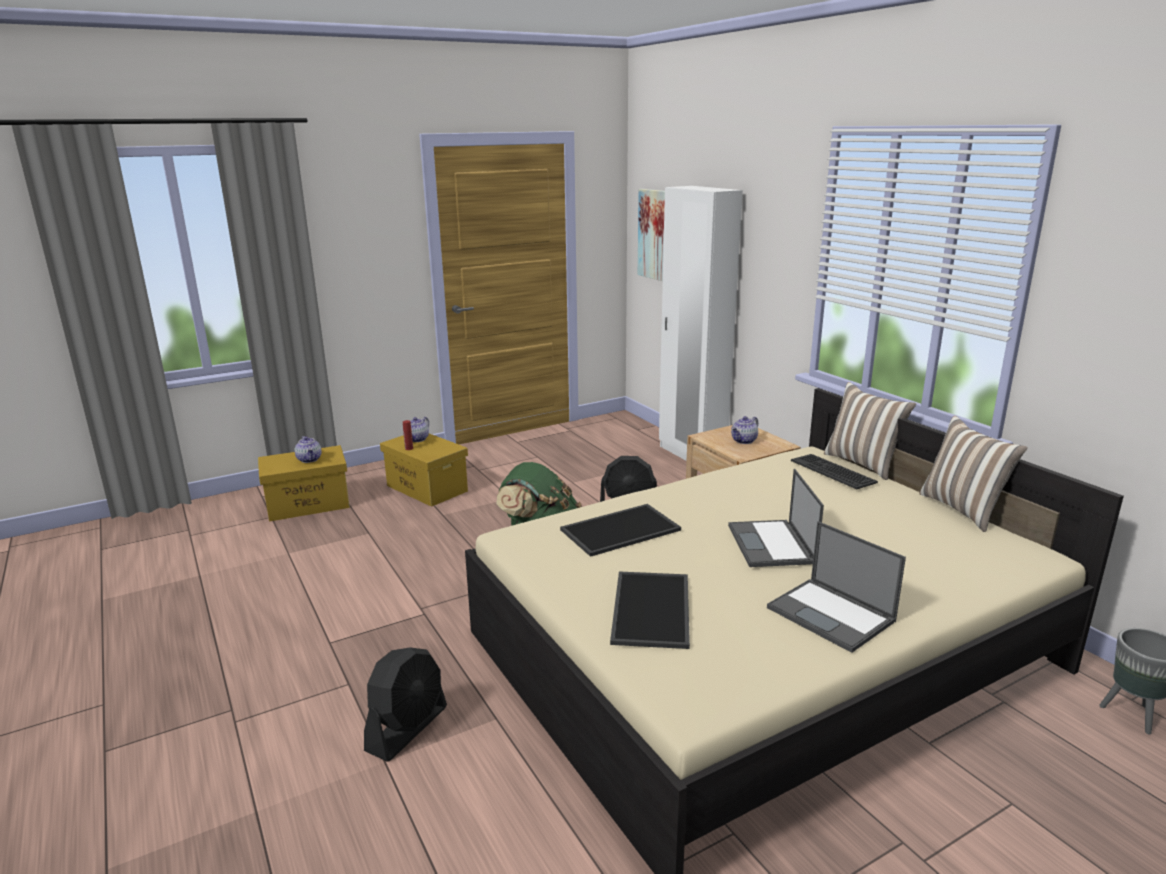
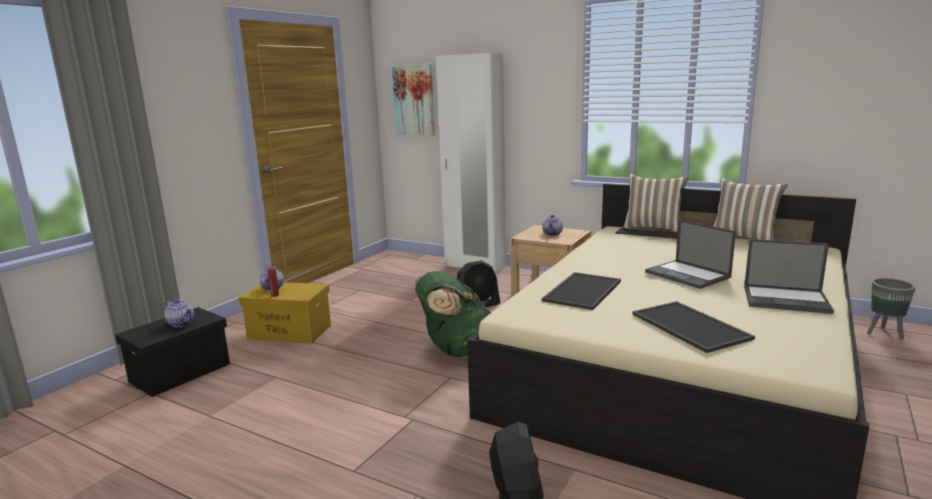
camera: 30 degrees left, 5 degrees down
(309, 504) = (181, 372): yellow storage box -> black storage box

